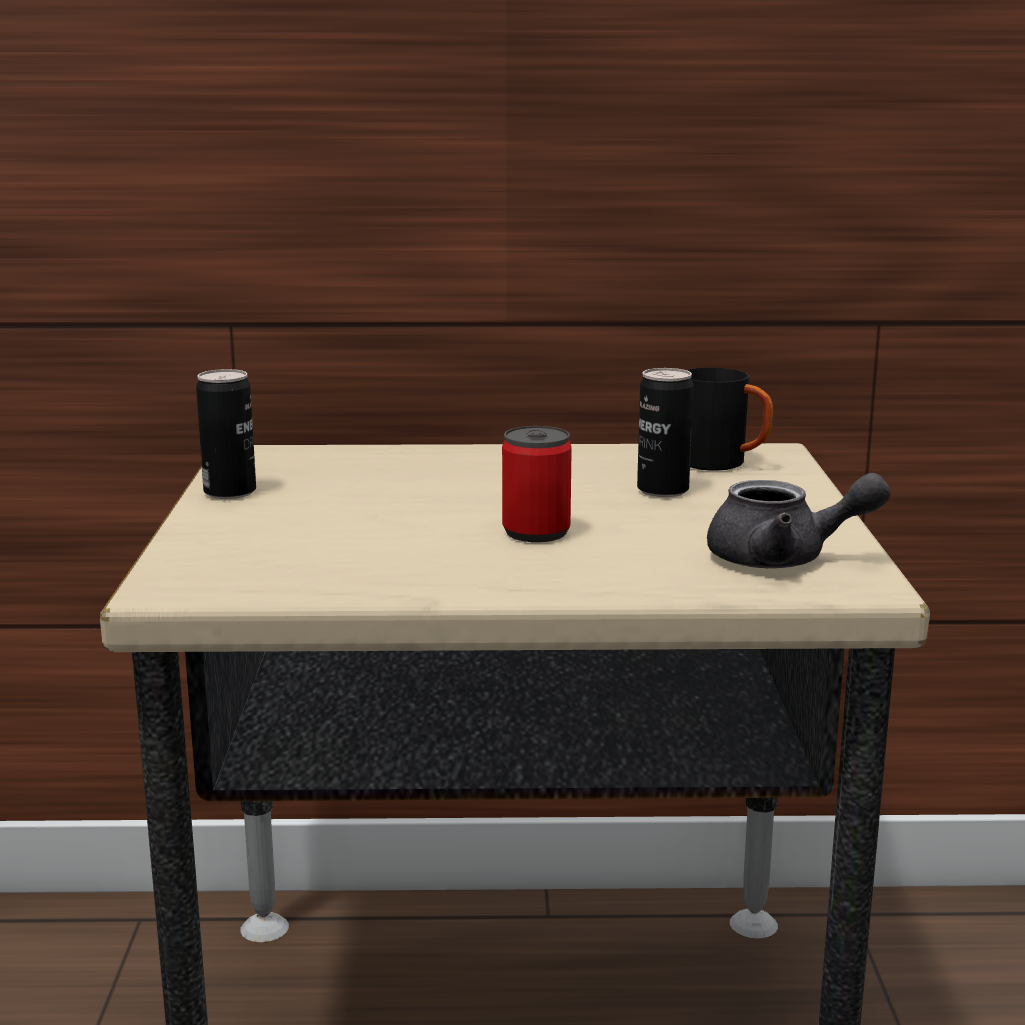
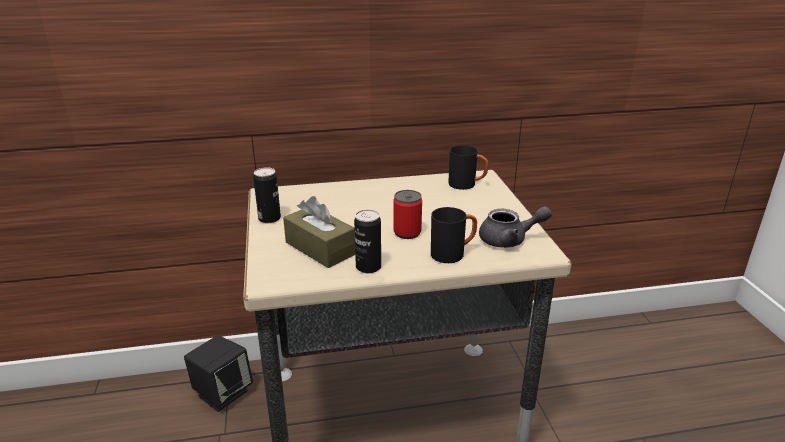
camera: 10 degrees left, 10 degrees up
(115, 952) = (223, 393): none -> black speaker
(317, 544) = (320, 248): none -> brown tissue box
(630, 573) = (453, 254): none -> black mug
(663, 490) = (448, 203): can -> can (368, 267)

